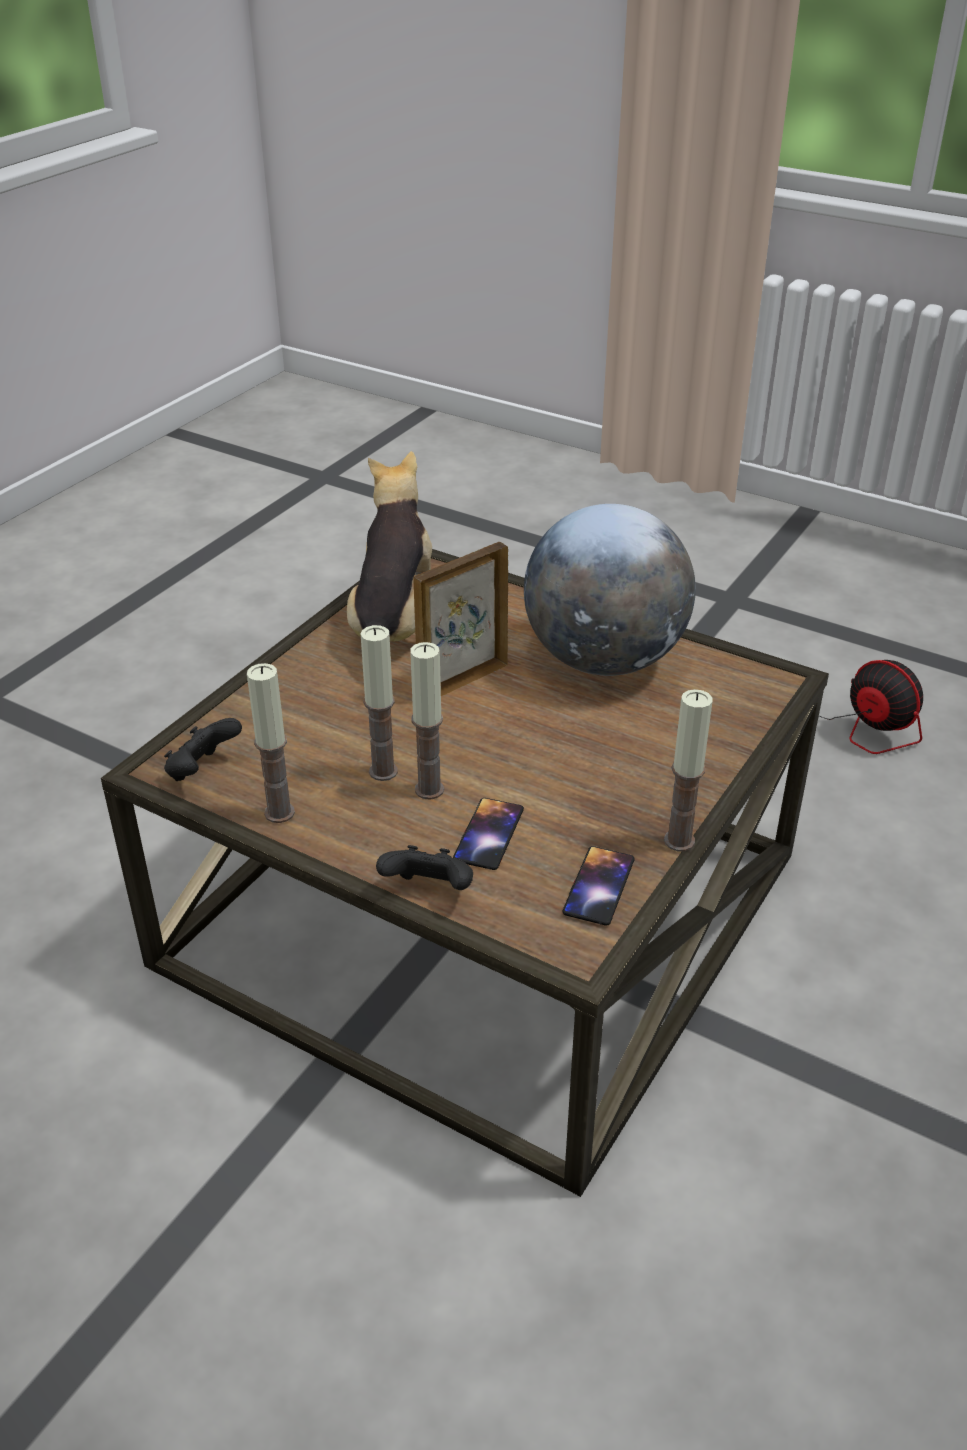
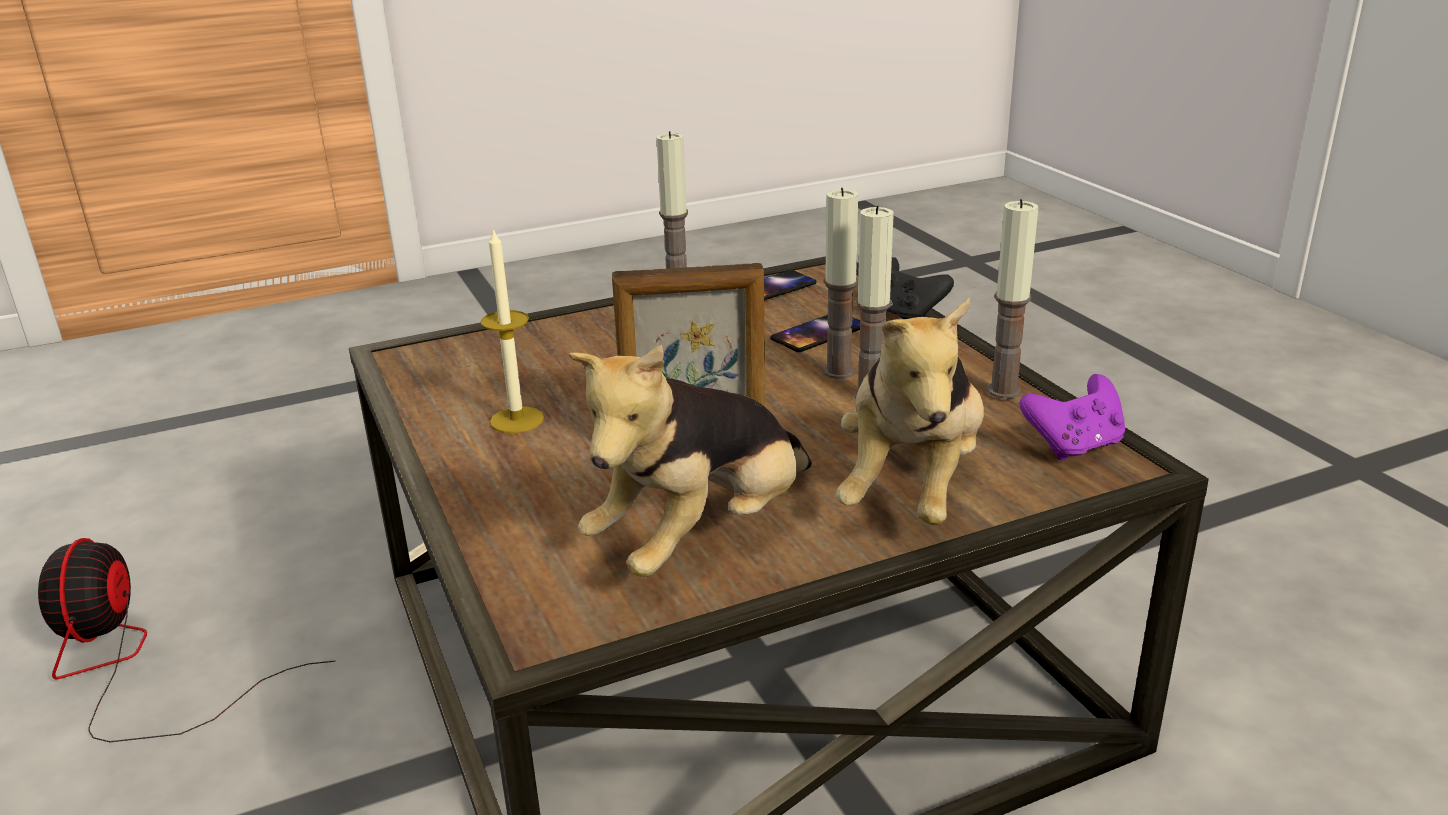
camera: 145 degrees left, 10 degrees down
(202, 771) = (1074, 446): black game controller -> purple game controller
(298, 701) = (913, 488): none -> plush toy
(604, 660) = (517, 420): globe -> candle

